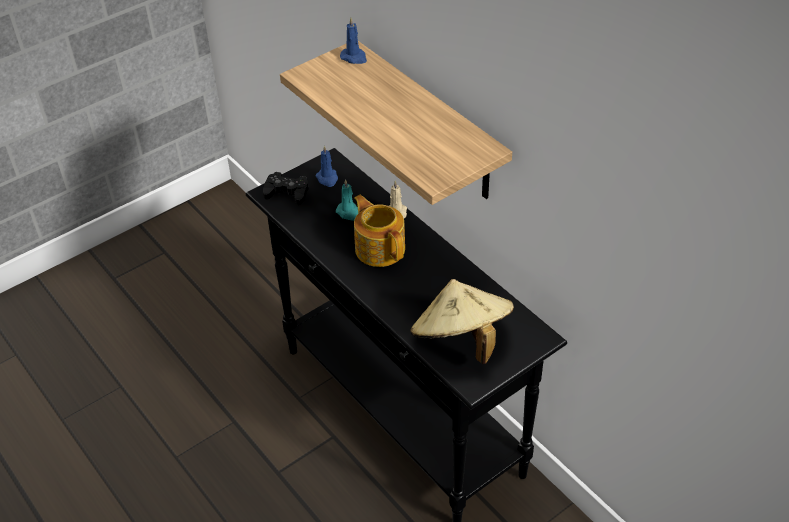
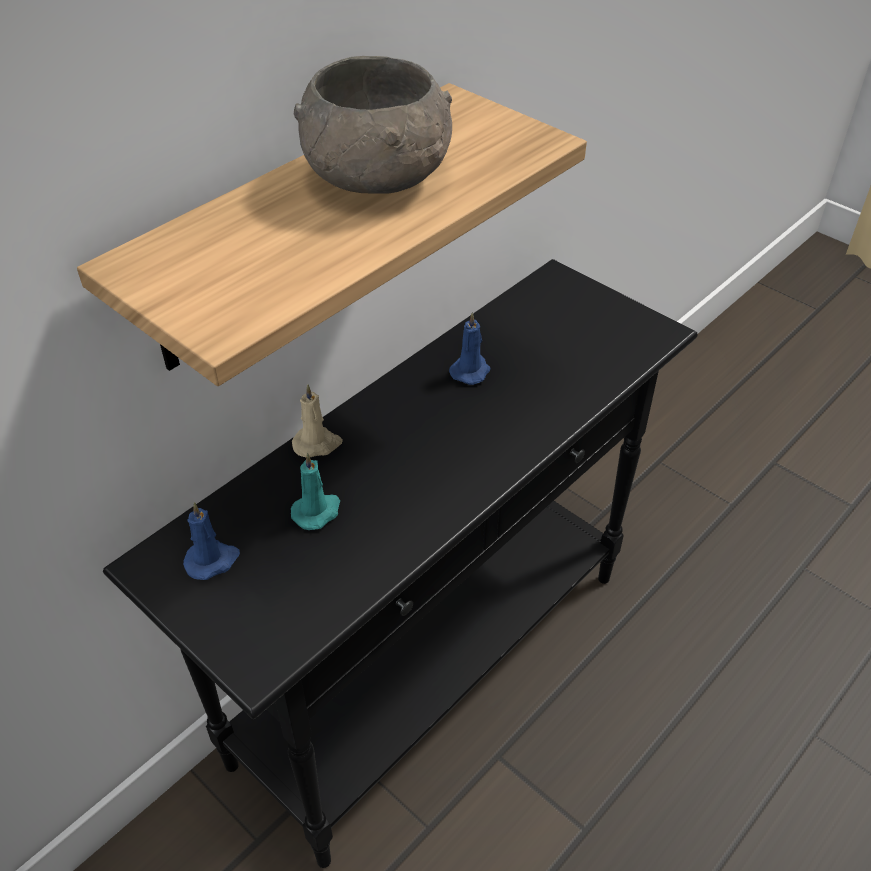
camera: 100 degrees left, 0 degrees up
(287, 192) = (257, 625): black game controller -> none
(354, 57) = (158, 258): blue candle -> blue candle (471, 370)
(380, 248) = (409, 455): teapot -> none
(406, 118) = (378, 178): none -> grey bowl
(461, 341) = (588, 346): beige hat -> none

